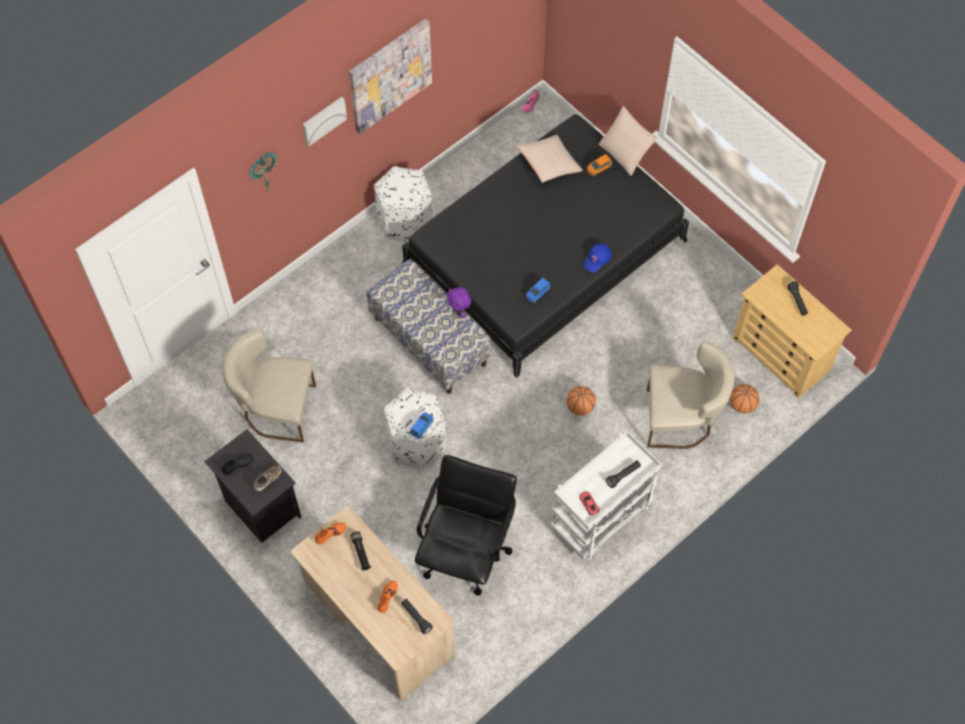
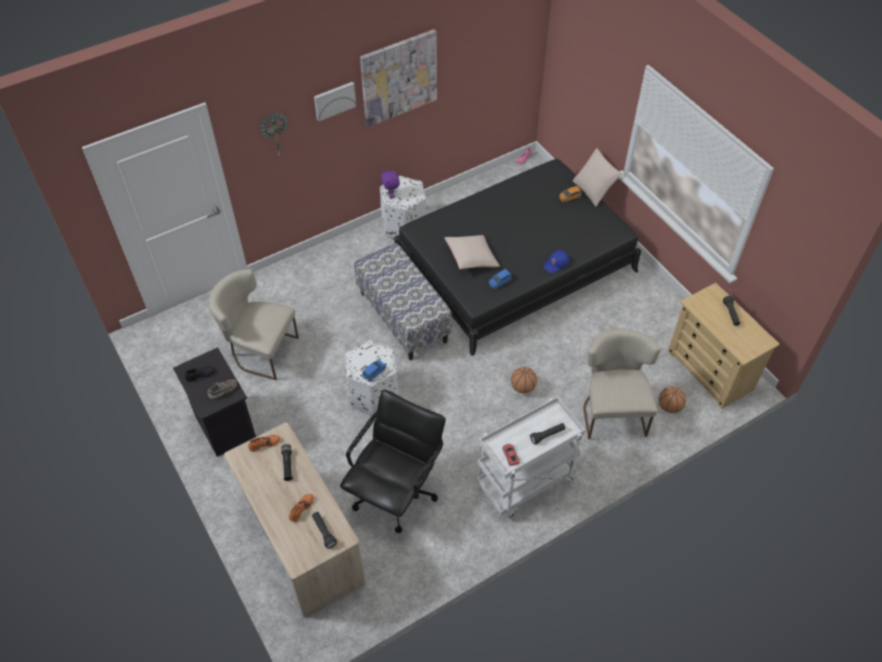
camera: 10 degrees right, 10 degrees down
(459, 311) = (429, 287): purple plush toy -> purple plush toy (391, 195)
(549, 164) = (528, 190): beige pillow -> beige pillow (471, 258)
(681, 419) = (612, 411): beige chair -> beige chair turned 105 degrees counterclockwise

